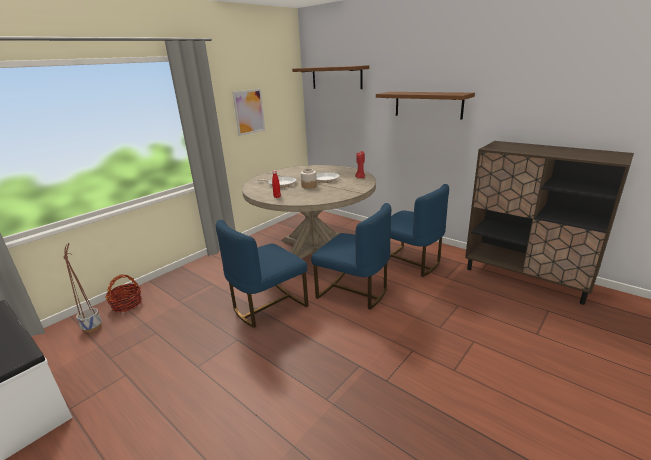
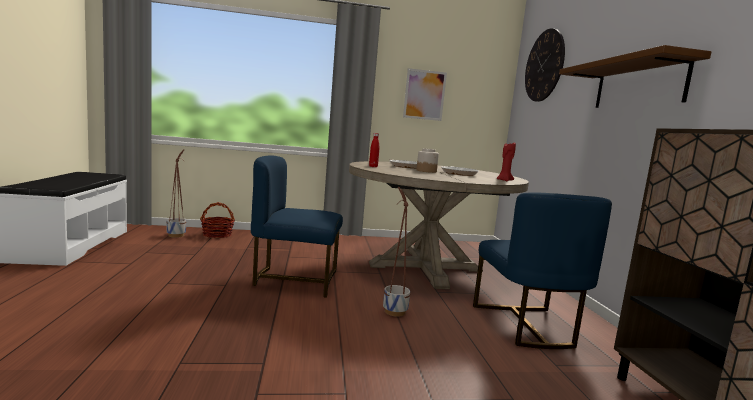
camera: 40 degrees right, 15 degrees down
(336, 77) = (544, 66): brown shelf -> wall clock
(353, 292) = (395, 312): blue chair -> planter

